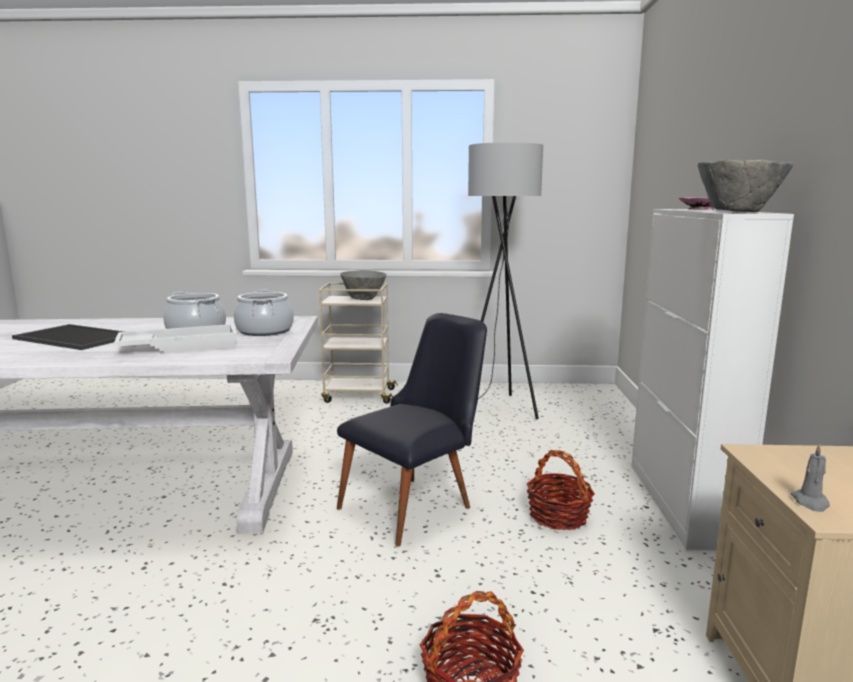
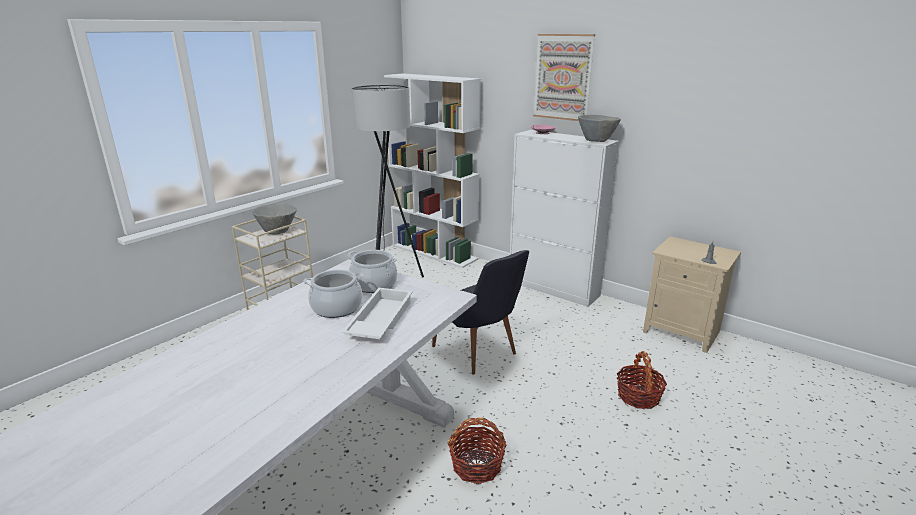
camera: 55 degrees left, 10 degrees up
(72, 338) = (267, 361): tray -> none
(416, 505) = (479, 354): black chair -> black chair turned 150 degrees clockwise
(558, 516) = (534, 320): basket -> basket (477, 465)
(608, 405) = (435, 252): none -> white bookcase
(749, 105) = (563, 77): none -> picture

